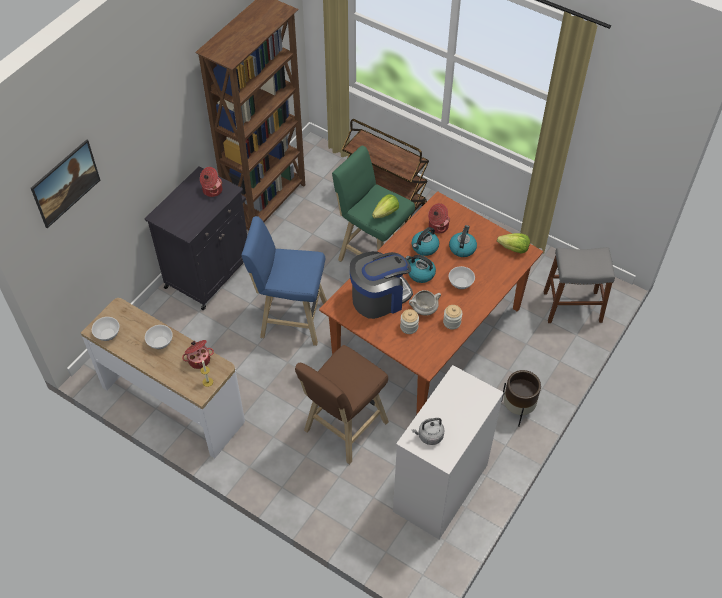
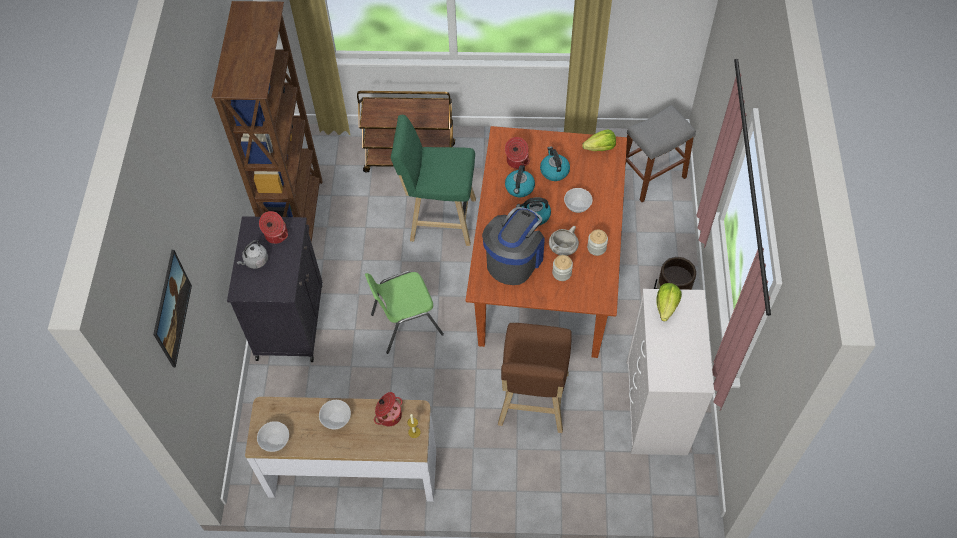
camera: 30 degrees left, 5 degrees up
(290, 319) = (405, 324): blue stool -> green chair
(386, 213) = (455, 172): lettuce -> lettuce (666, 306)
(429, 436) = (672, 367): grey kettle -> grey kettle (255, 261)

